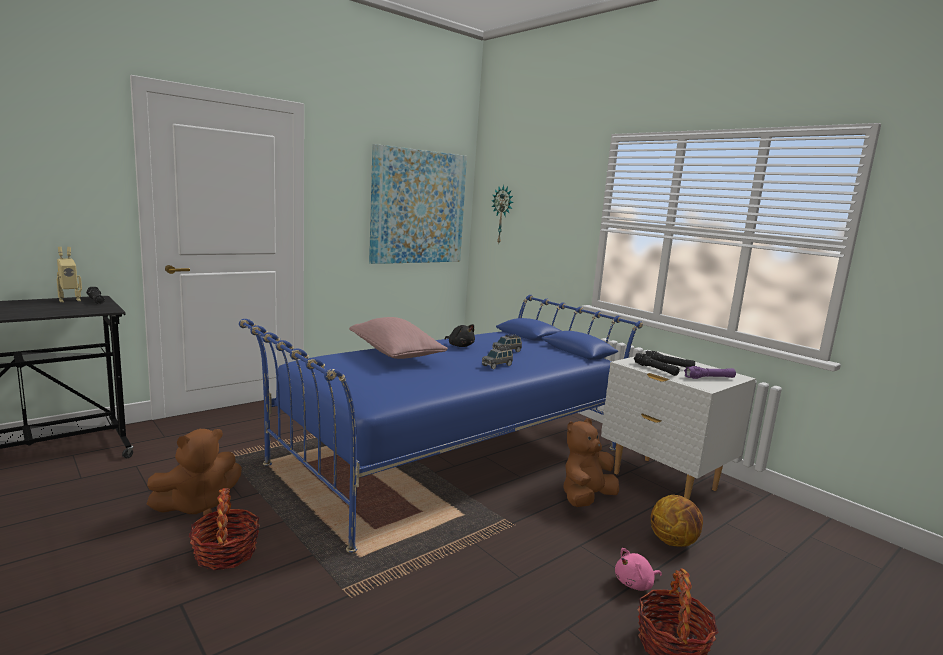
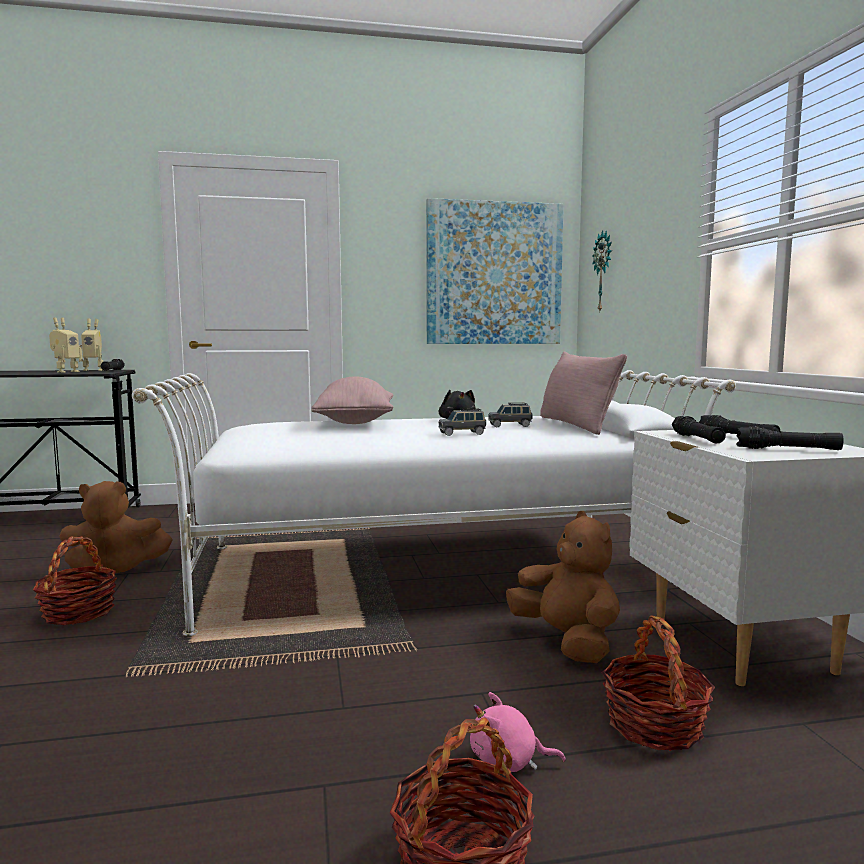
camera: 30 degrees right, 5 degrees down
(51, 307) = (66, 372): none -> toy robot
(452, 456) = (433, 569): blue bed -> white bed
(540, 346) = (575, 425): none -> pink pillow
(586, 498) = (567, 642): brown plush toy -> brown plush toy turned 75 degrees clockwise
(674, 542) = (655, 725): basketball -> basket
(709, 378) = (788, 449): purple flashlight -> black flashlight

